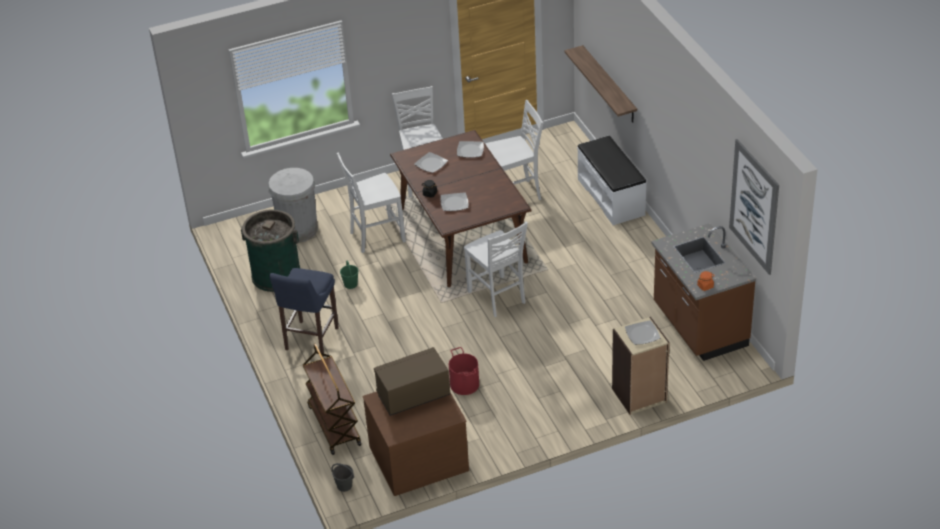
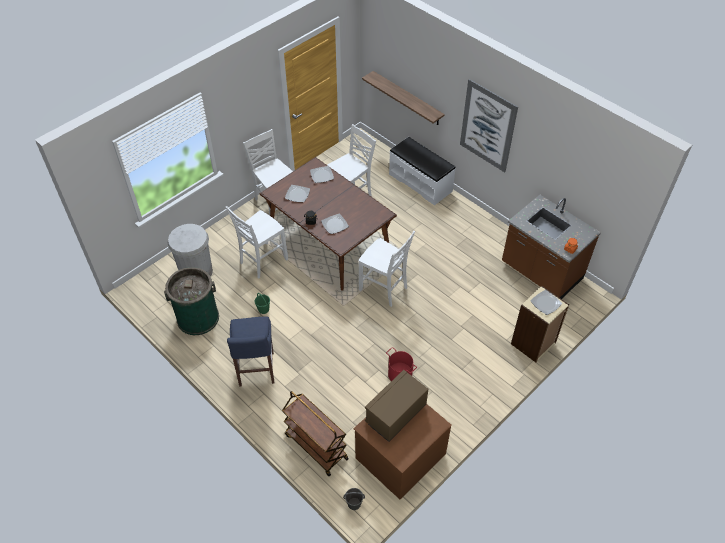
camera: 25 degrees left, 10 degrees up
(754, 206) = (604, 180): picture -> picture (487, 126)

